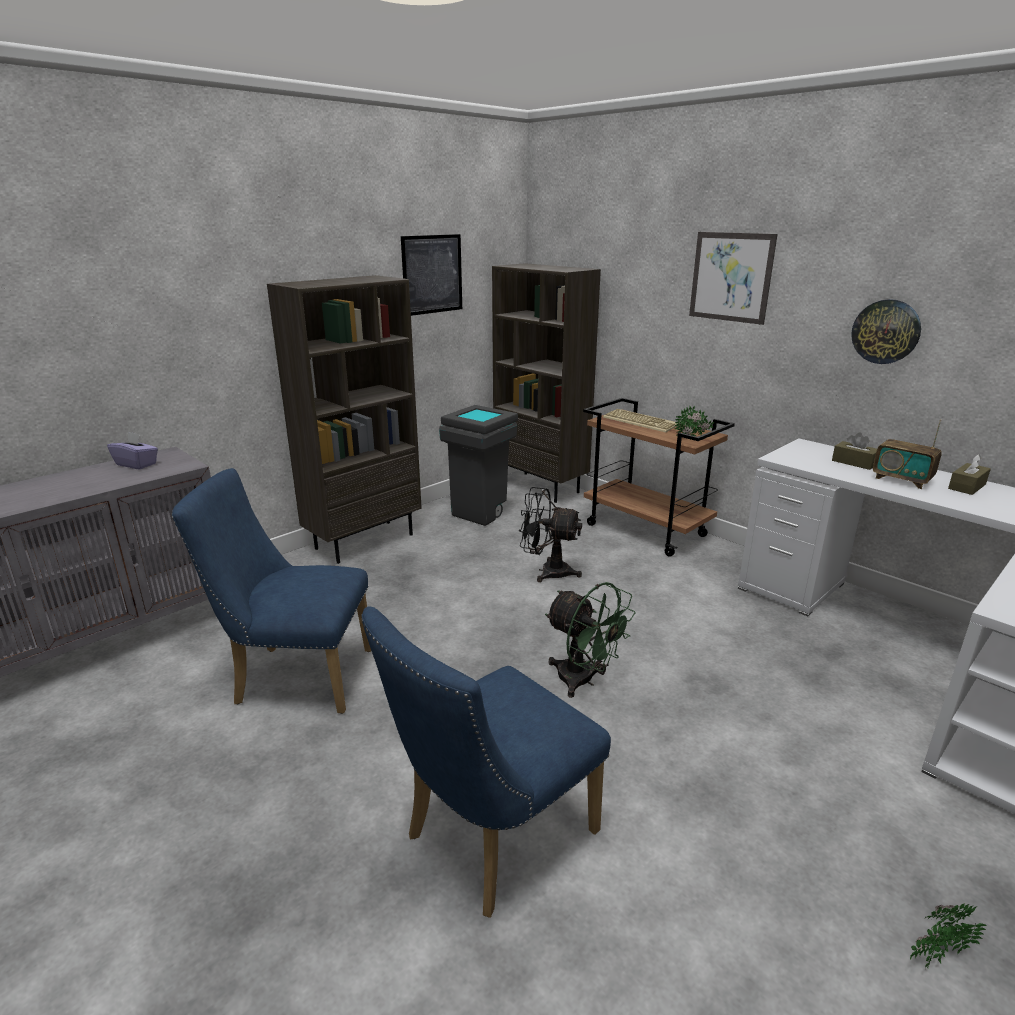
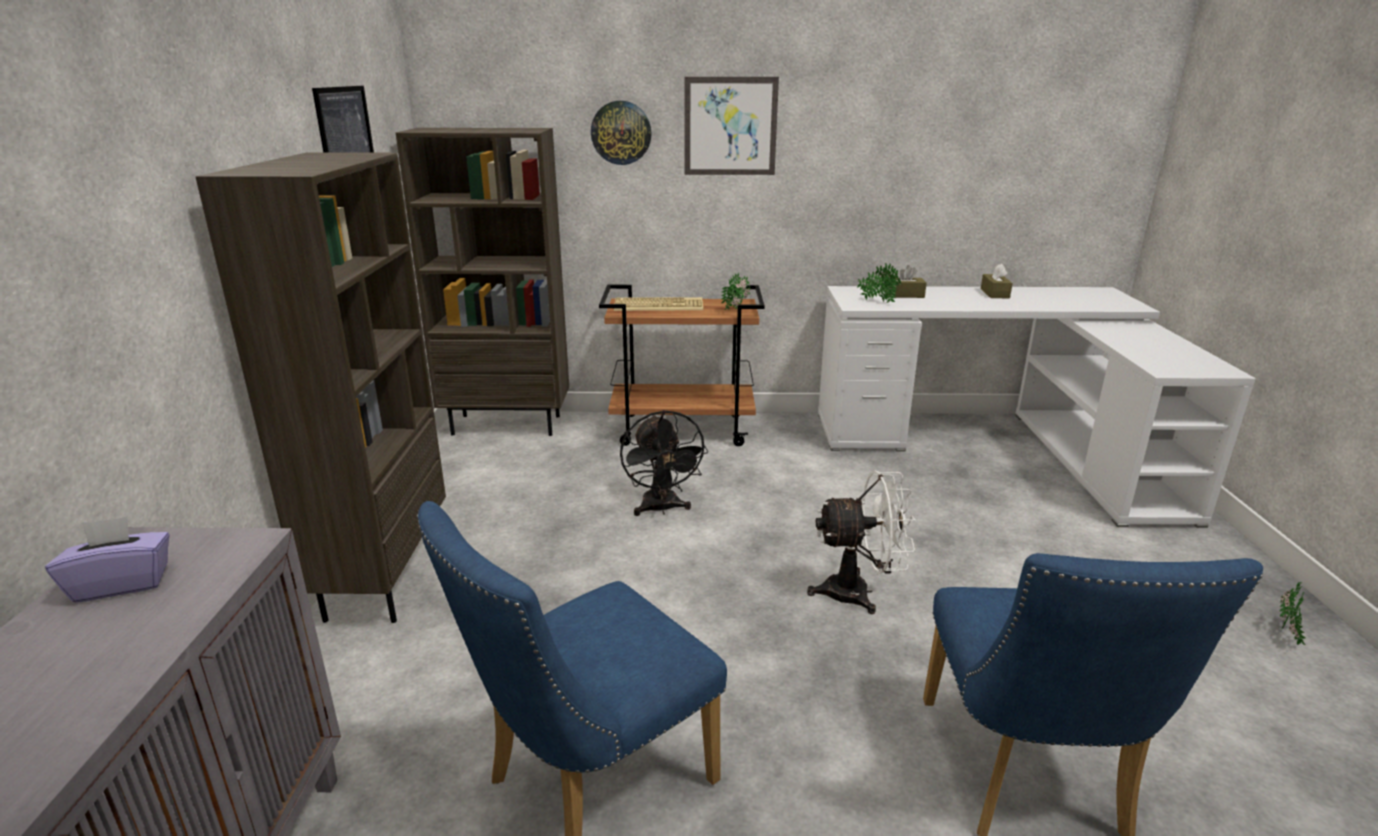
camera: 45 degrees left, 0 degrees up
(481, 513) = (487, 479): grey trash can -> none
(547, 571) = (661, 509): black fan -> black fan turned 75 degrees counterclockwise
(583, 681) = (858, 592): green fan -> white fan
(810, 460) = (877, 301): none -> potted plant
(886, 331) = (896, 167): wall clock -> wall clock (621, 133)
(901, 480) = (957, 300): radio -> none

